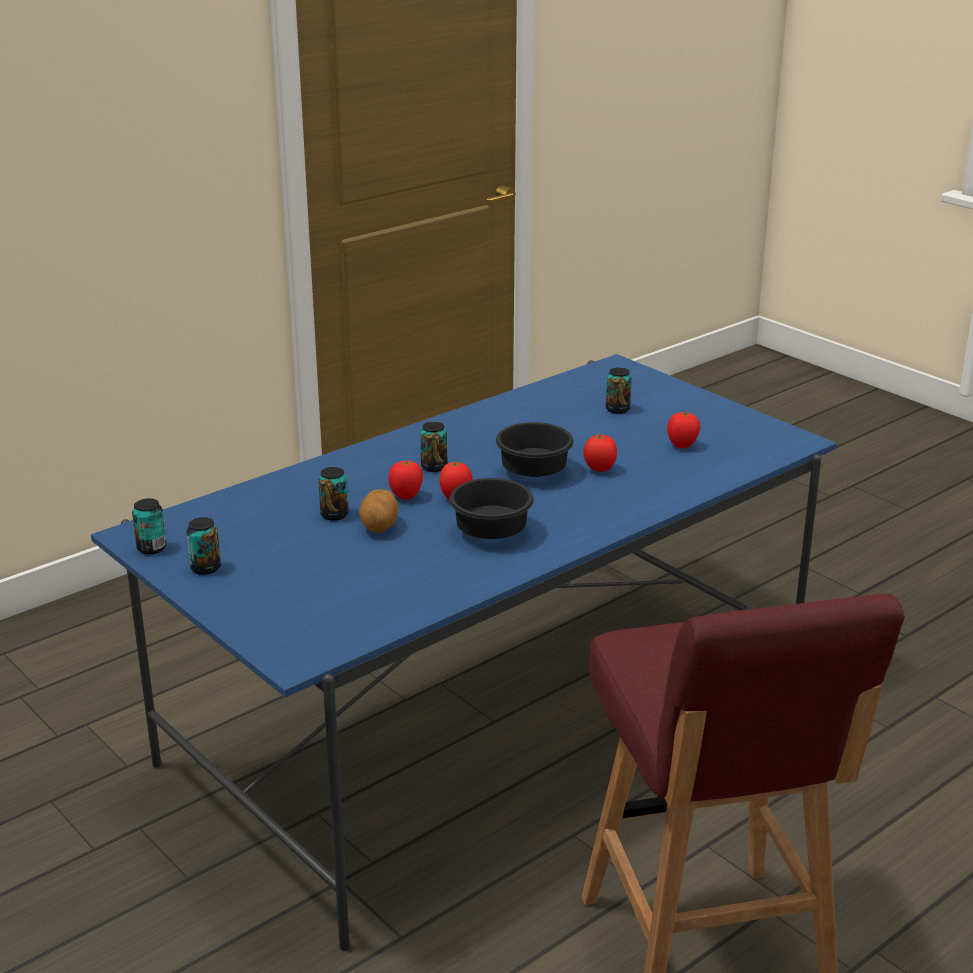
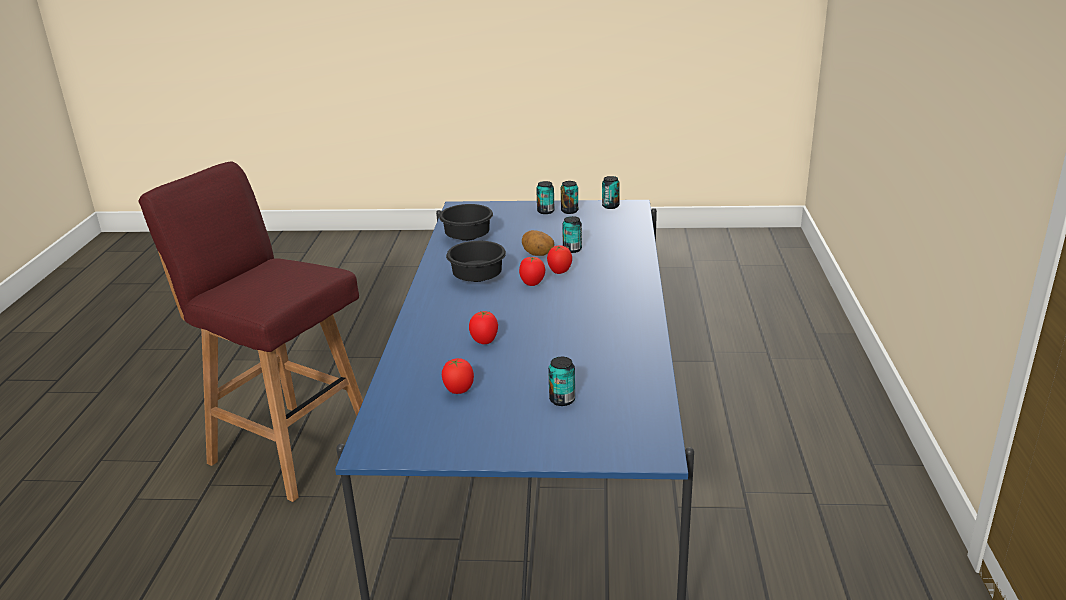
camera: 135 degrees right, 0 degrees up
(434, 467) = (584, 293): can -> can (545, 211)
(536, 471) = (521, 320): black bowl -> black bowl (467, 238)

